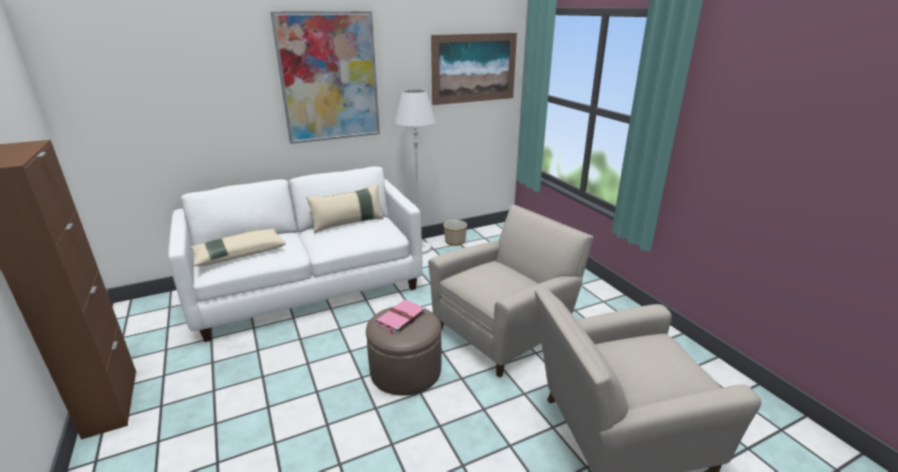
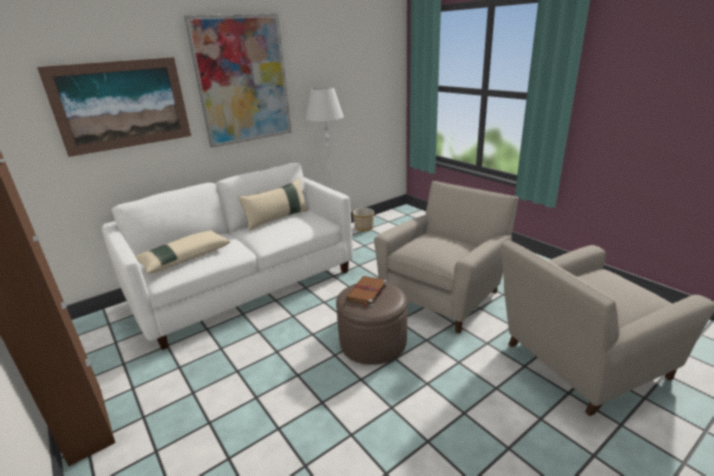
camera: 10 degrees left, 0 degrees up
(400, 318) = (366, 292): pink book -> brown book
(474, 68) = (367, 66): picture -> picture (122, 105)

